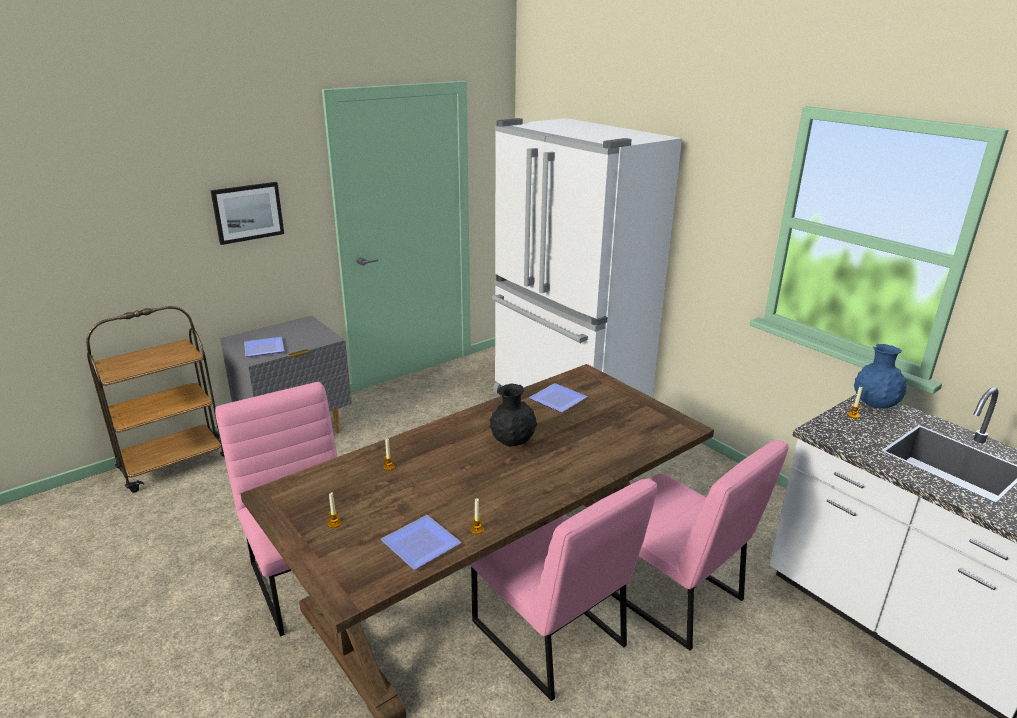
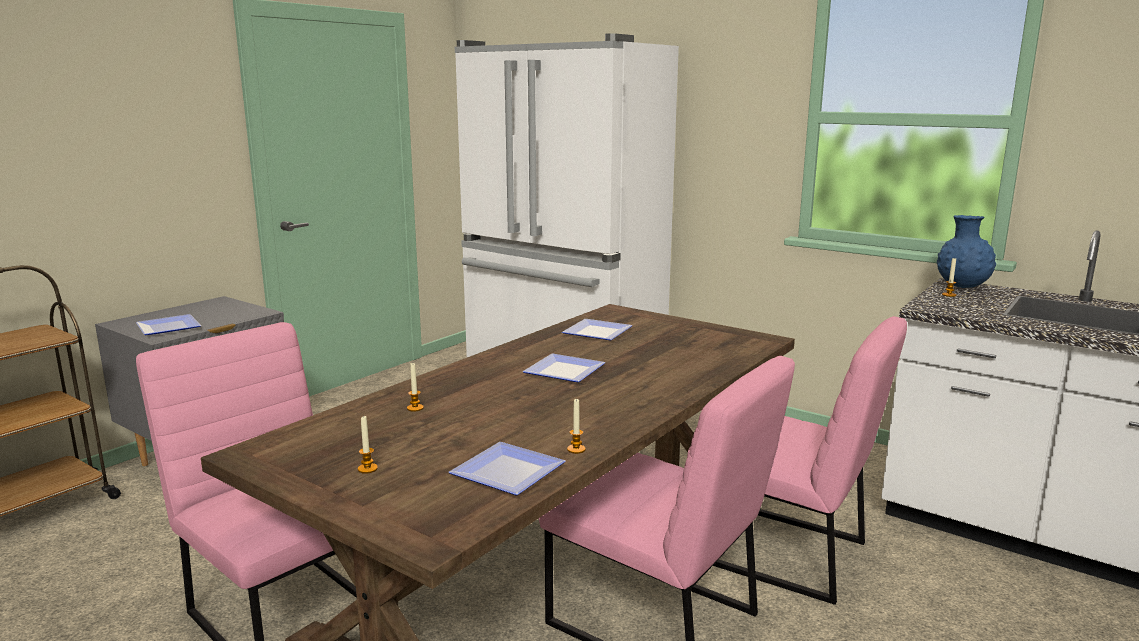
camera: 15 degrees left, 10 degrees down
(248, 212) = (135, 148): picture -> none
(512, 443) = (567, 371): black vase -> plate

